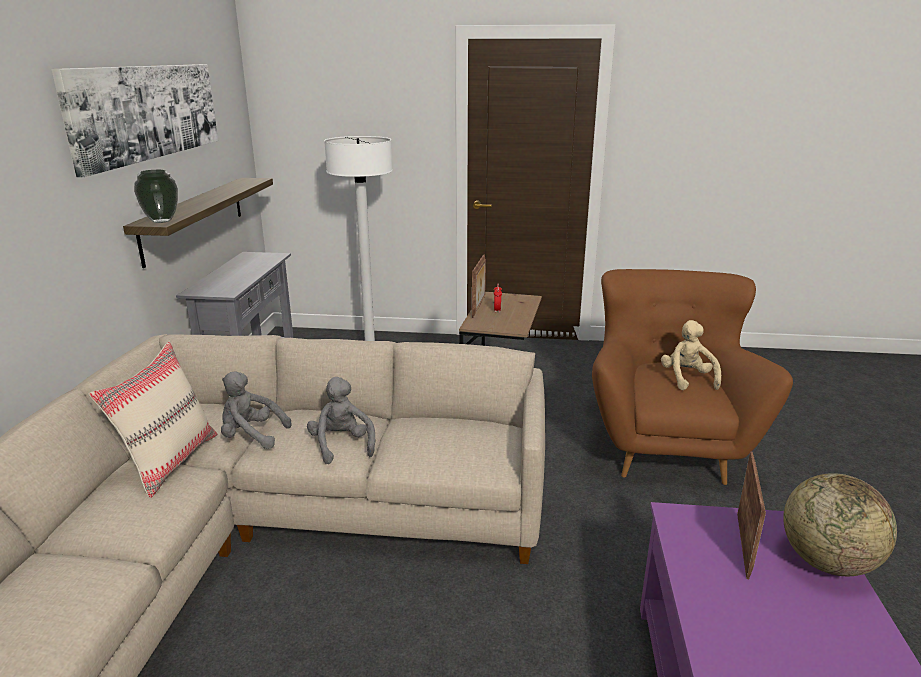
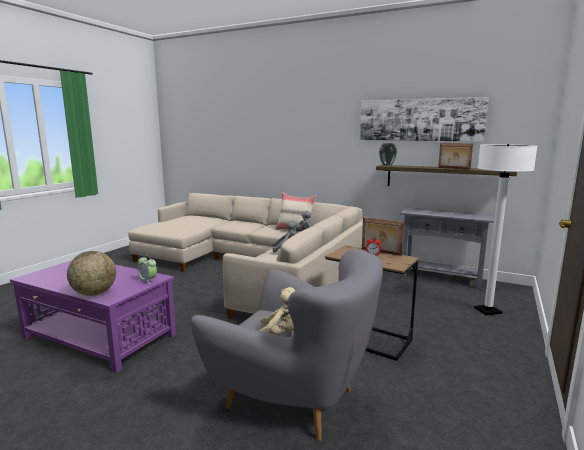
camera: 110 degrees right, 10 degrees down
(664, 446) = (294, 399): brown armchair -> grey armchair
(705, 523) = (148, 281): none -> alarm clock
(744, 545) = (127, 283): picture frame -> picture frame (453, 168)

